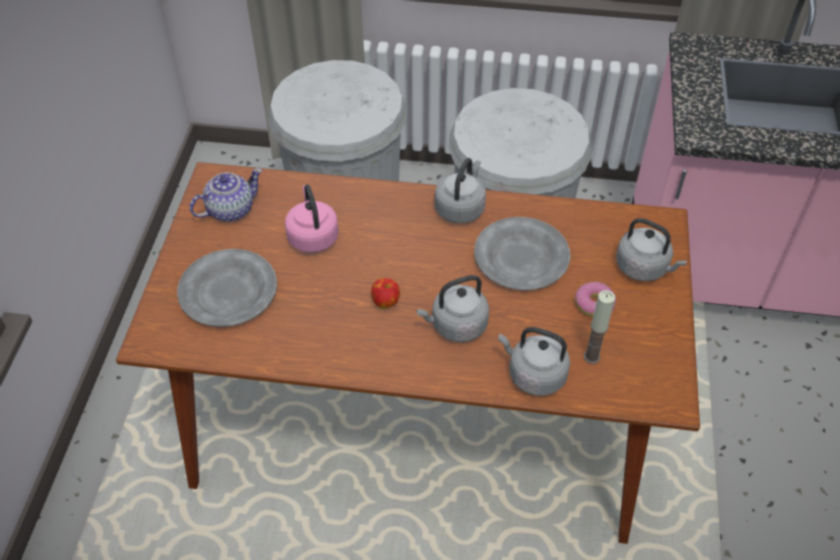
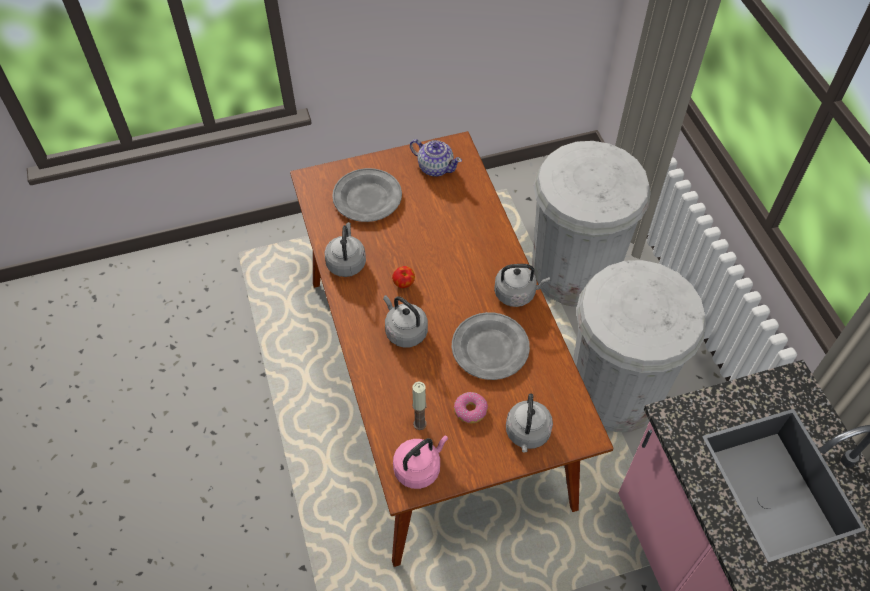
camera: 65 degrees right, 5 degrees up
(312, 236) = (438, 220): pink kettle -> pink kettle (419, 468)
(533, 375) = (385, 392): grey kettle -> grey kettle (346, 262)

